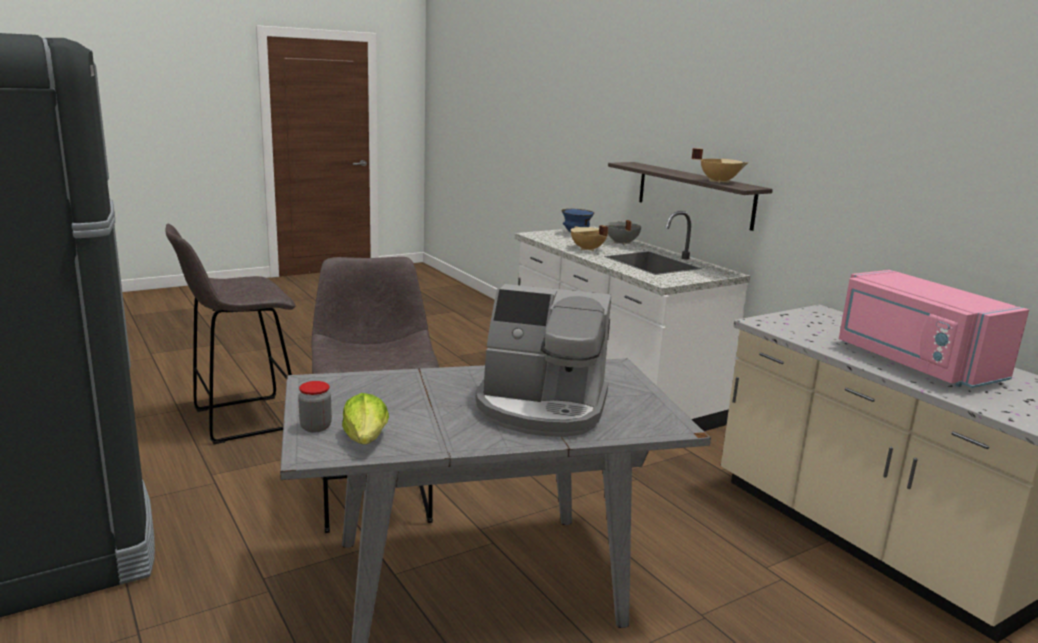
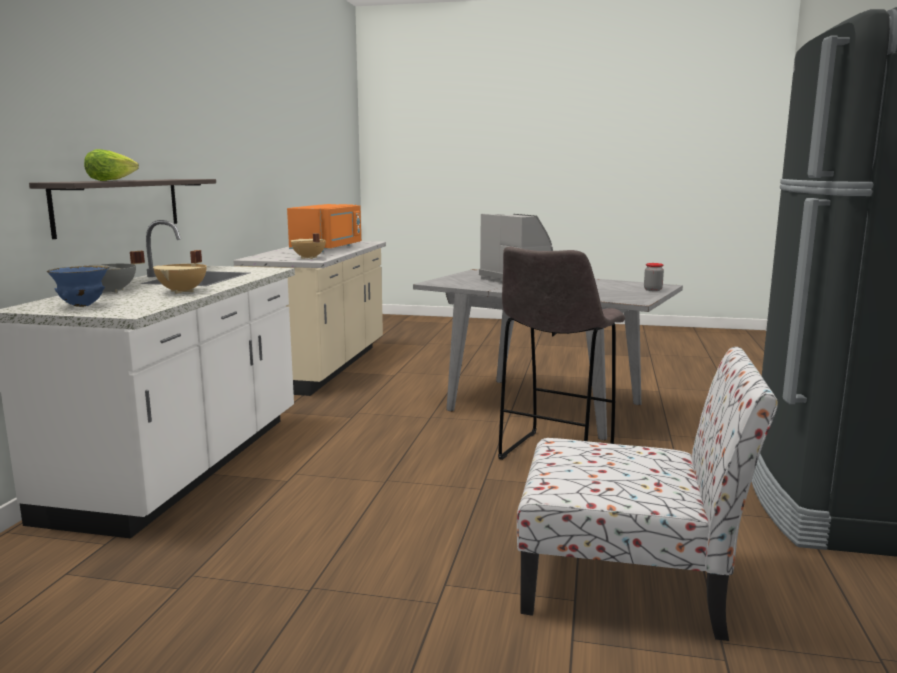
camera: 135 degrees left, 5 degrees down
(241, 420) = (628, 582): grey stool -> chair
(366, 439) = (631, 285): lettuce -> lettuce (111, 180)
(718, 181) = (172, 179): beige cooking pot -> beige cooking pot (308, 258)
(913, 363) = (328, 248): pink microwave -> orange microwave

